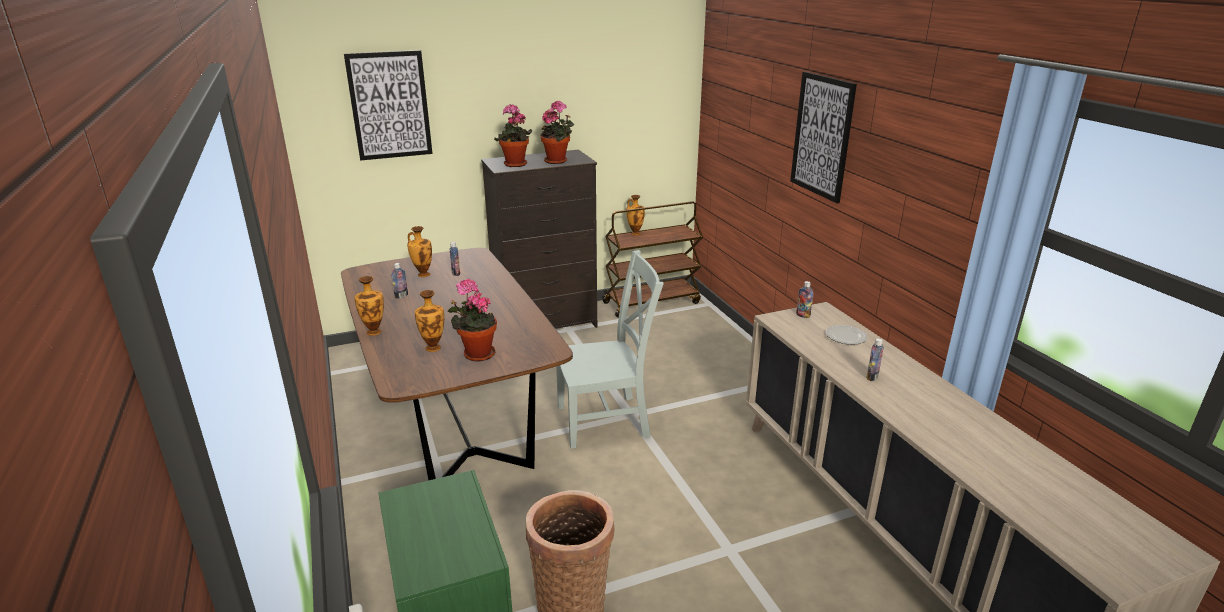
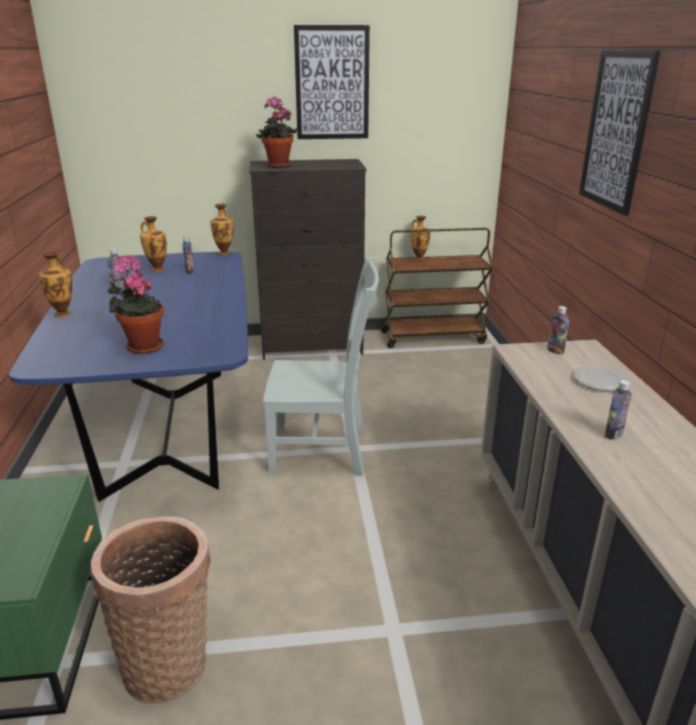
camera: 15 degrees right, 0 degrees up
(389, 105) = (157, 96): picture -> picture (332, 83)
(433, 347) = (105, 335): vase -> vase (224, 253)
(456, 422) = (168, 428): brown dining table -> blue dining table
(558, 161) = (325, 165): potted plant -> none

